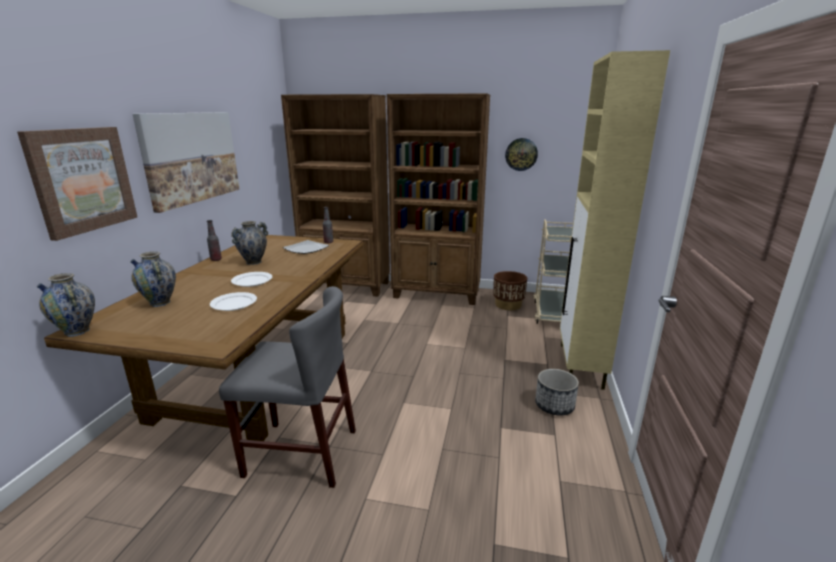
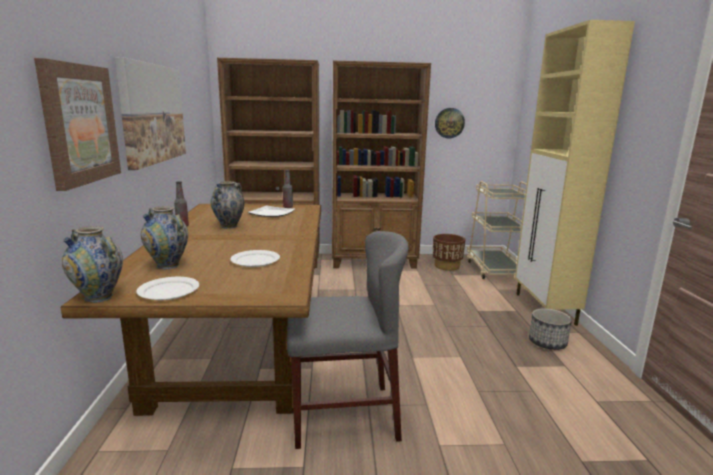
camera: 15 degrees left, 5 degrees down
(252, 281) = (249, 241): white plate -> white plate (169, 291)

